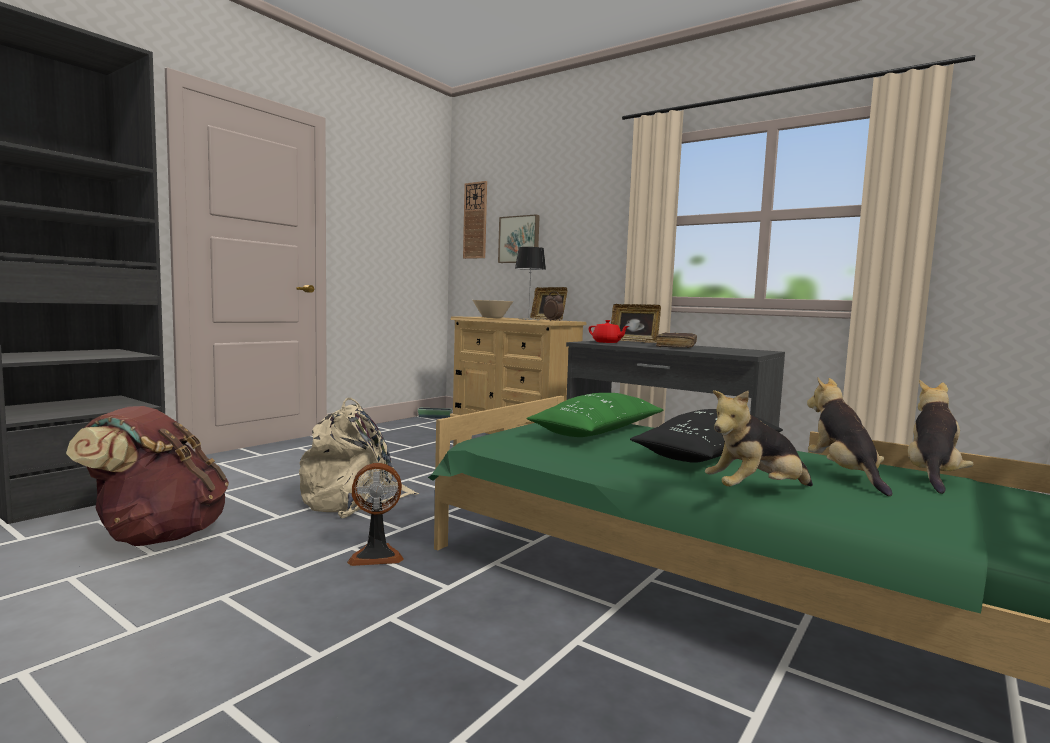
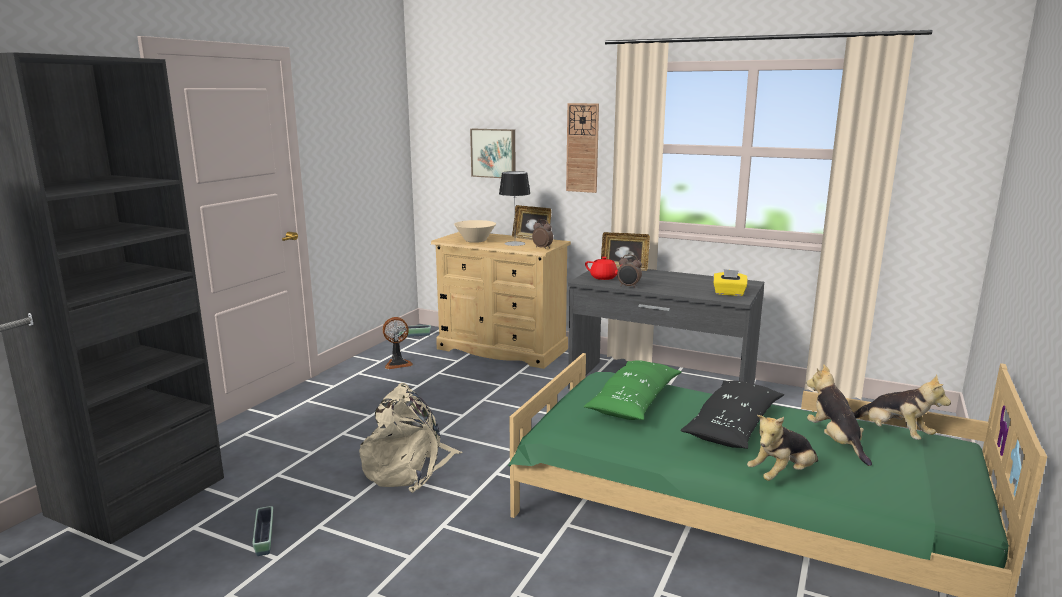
camera: 10 degrees left, 10 degrees up
(157, 536) = (264, 538): brown backpack -> planter
(376, 555) = (467, 531): fan -> fan (397, 363)
(475, 220) = (441, 128): wall clock -> wall clock (582, 148)
(628, 345) = (628, 286): none -> alarm clock
(676, 346) = (670, 282): brown book -> none
(738, 352) = (729, 293): none -> yellow tissue box
(932, 476) = (893, 434): plush toy -> plush toy turned 120 degrees clockwise

